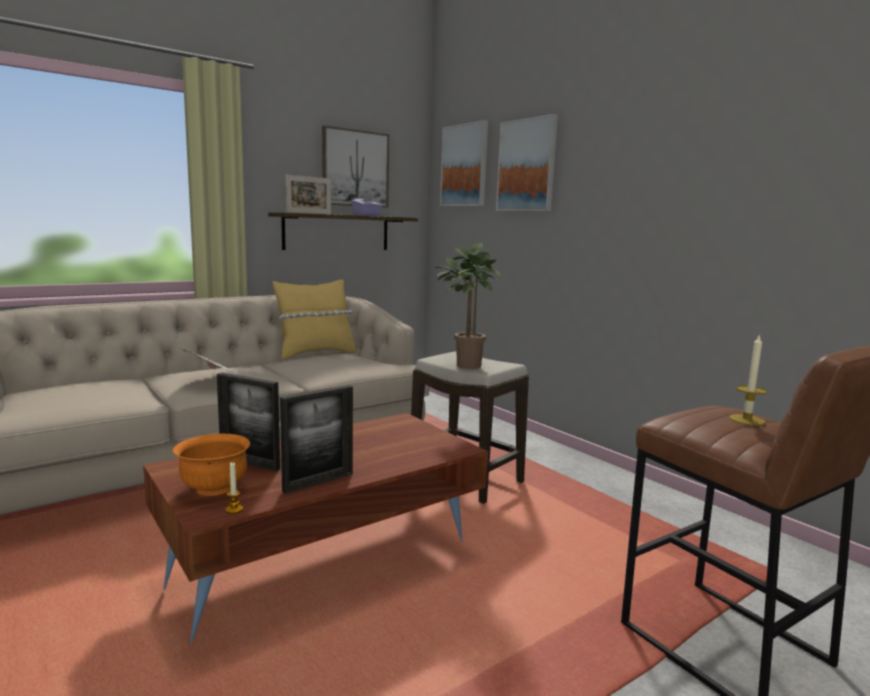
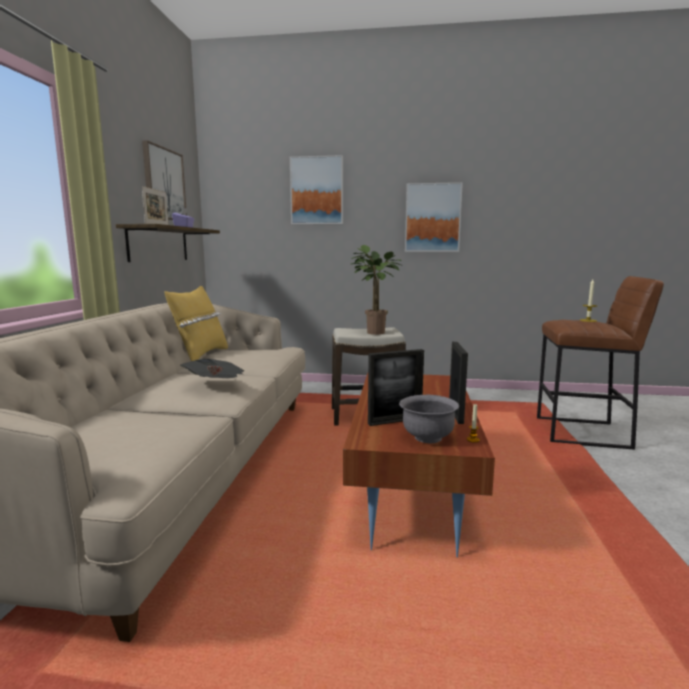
camera: 45 degrees left, 0 degrees up
(214, 488) = (427, 437): orange bowl -> grey bowl
(464, 165) = (248, 188): picture -> picture (432, 218)

